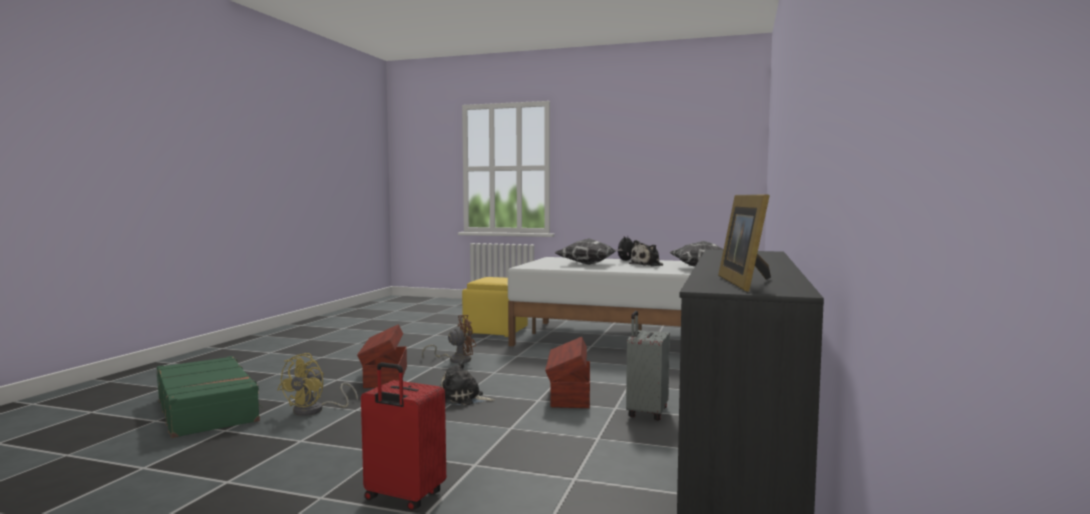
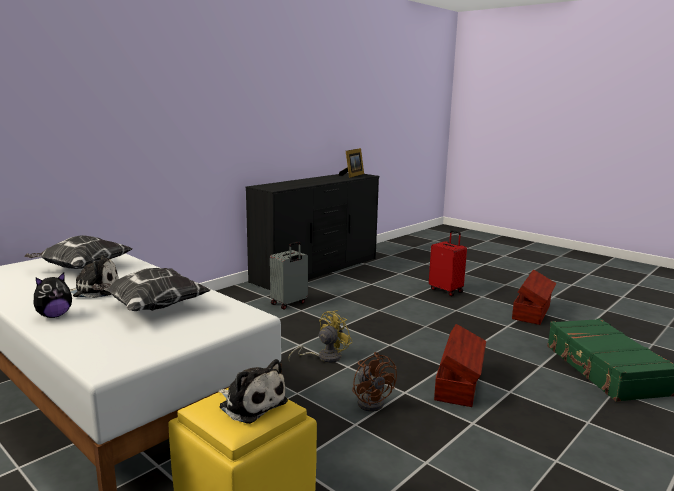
camera: 155 degrees left, 10 degrees up
(315, 410) = (510, 350): yellow fan -> yellow fan (324, 357)
(456, 360) = (372, 401): brown fan -> brown fan turned 120 degrees counterclockwise
(464, 399) = (394, 338): plush toy -> plush toy (251, 403)
(569, 395) = (315, 326): brown storage box -> brown storage box (532, 312)

